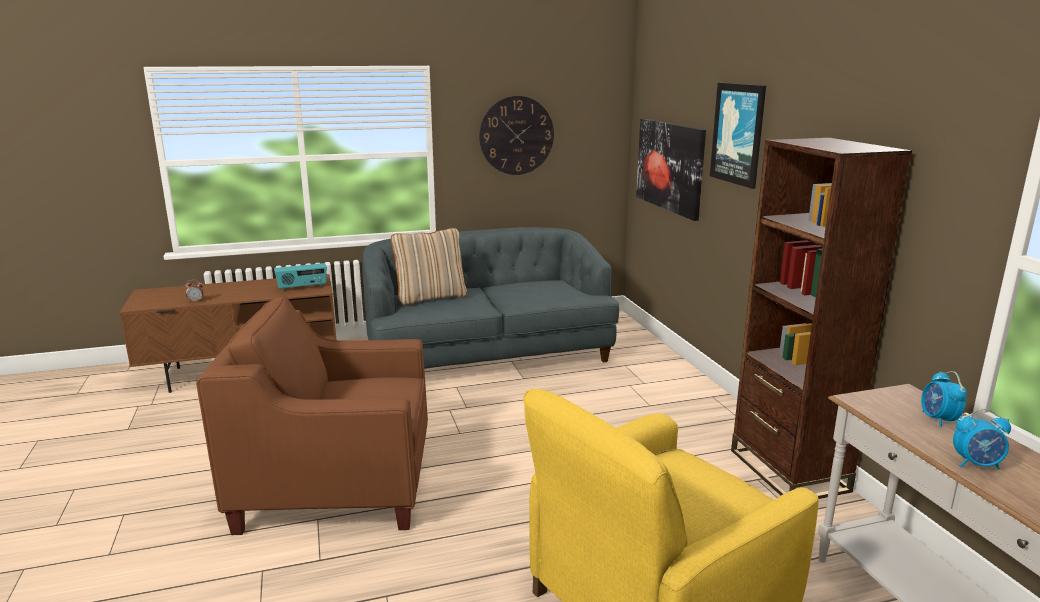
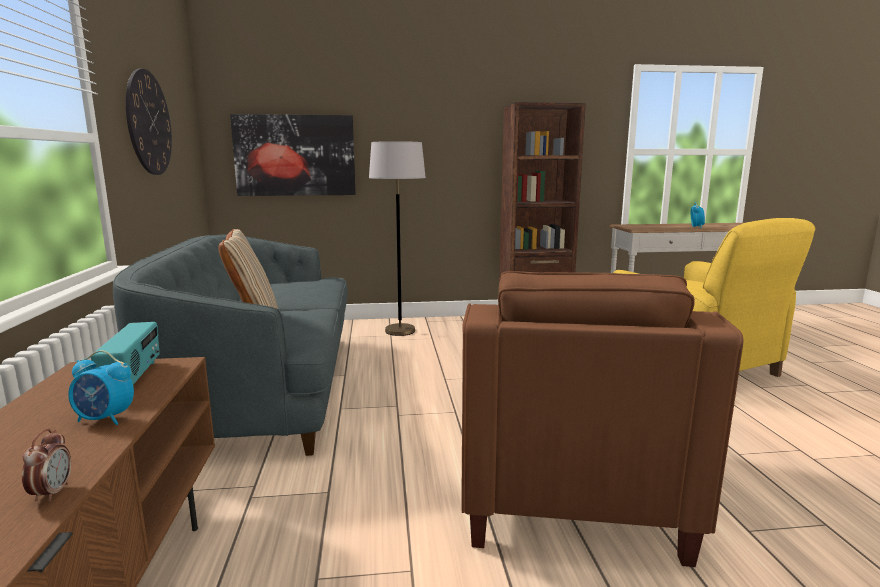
camera: 80 degrees left, 5 degrees down
(662, 386) = (400, 331): none -> grey floor lamp
(738, 134) = (400, 114): picture -> none
(938, 420) = (653, 225): alarm clock -> alarm clock (105, 419)

